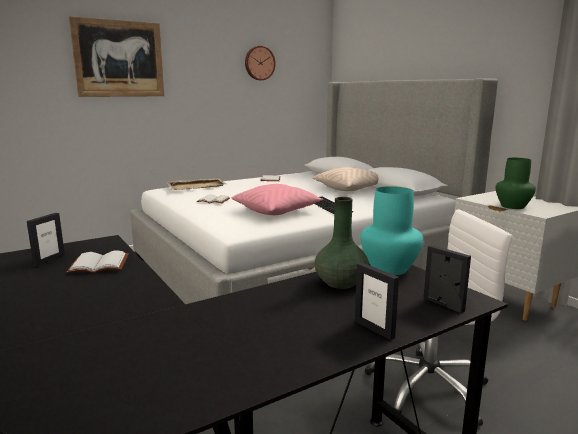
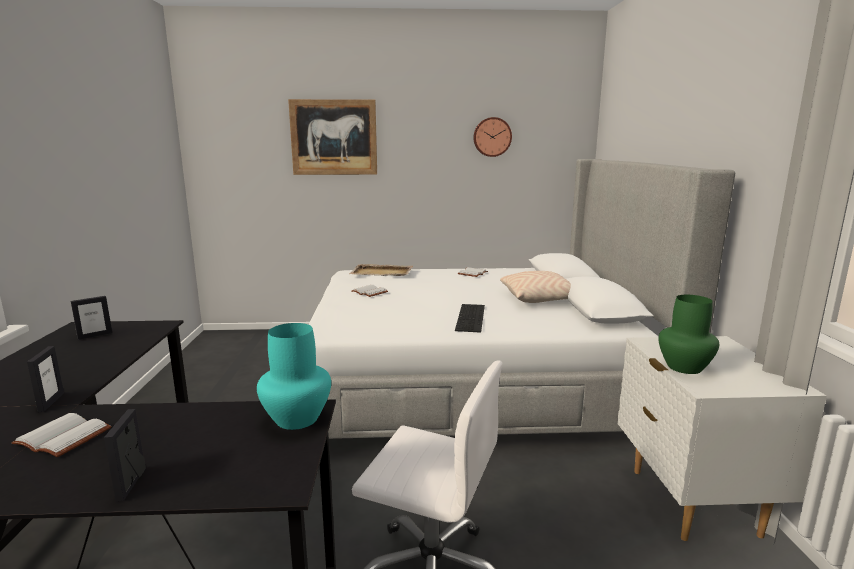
camera: 30 degrees right, 0 degrees up
(100, 264) = (112, 348): white book -> white book (66, 436)
(277, 211) = (405, 315): pink pillow -> none
(340, 283) = (220, 421): green vase -> none
(443, 304) = (244, 481): picture frame -> picture frame (51, 402)

